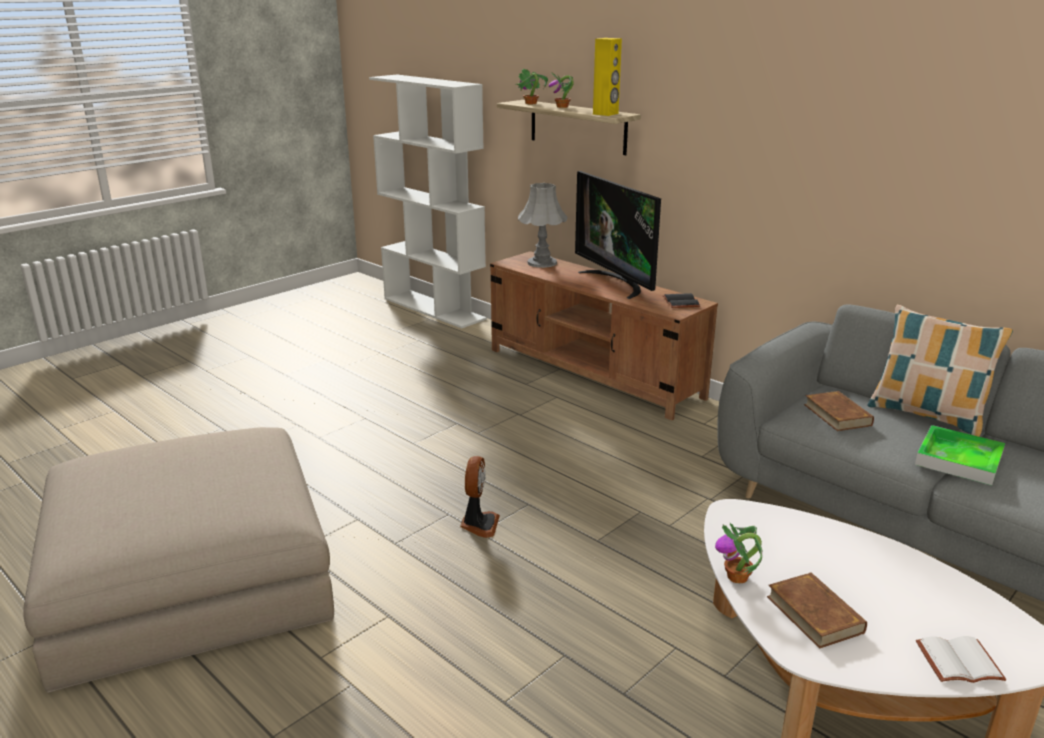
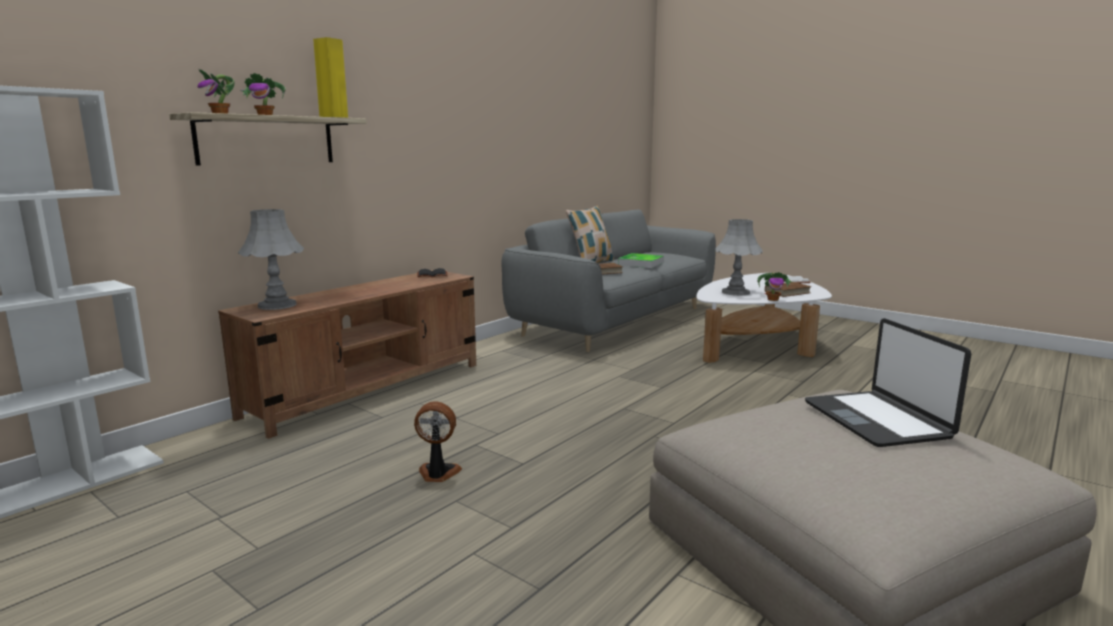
camera: 95 degrees left, 10 degrees down
(189, 497) = (877, 420): none -> laptop
(479, 524) = (663, 424): fan -> fan (438, 474)
(617, 283) = (369, 286): television -> none
(792, 547) = (736, 292): none -> grey table lamp

